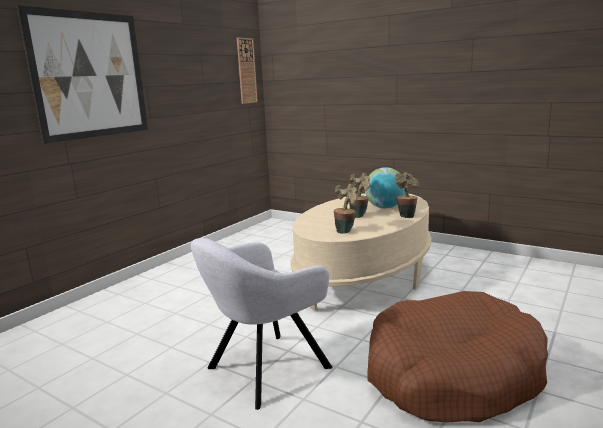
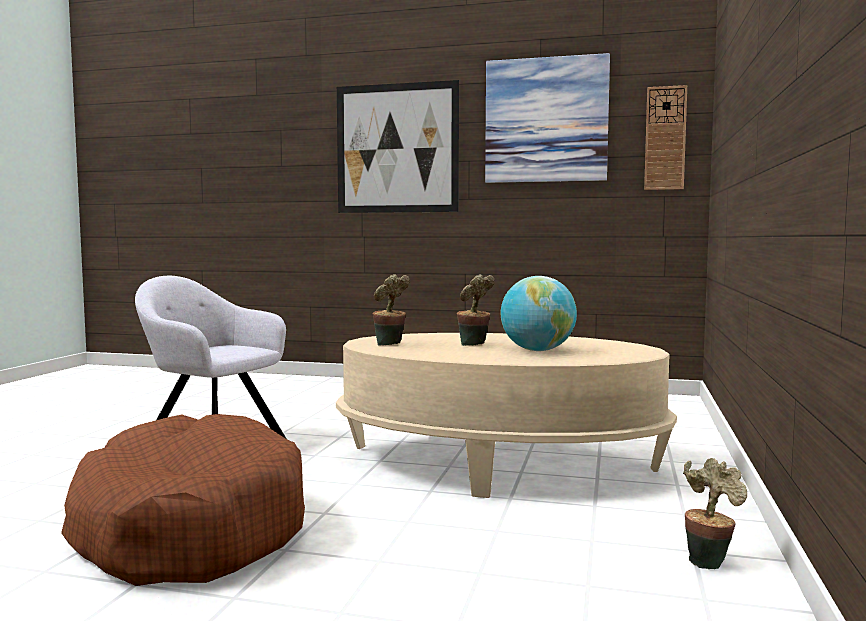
camera: 70 degrees right, 10 degrees down
(191, 55) = (546, 120): none -> picture
(406, 216) = (494, 358): potted plant -> potted plant (709, 561)

